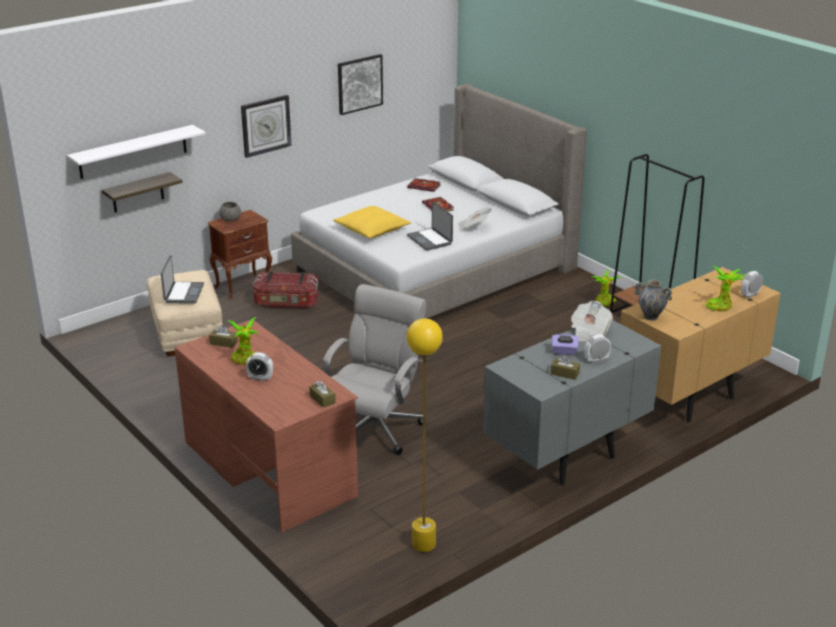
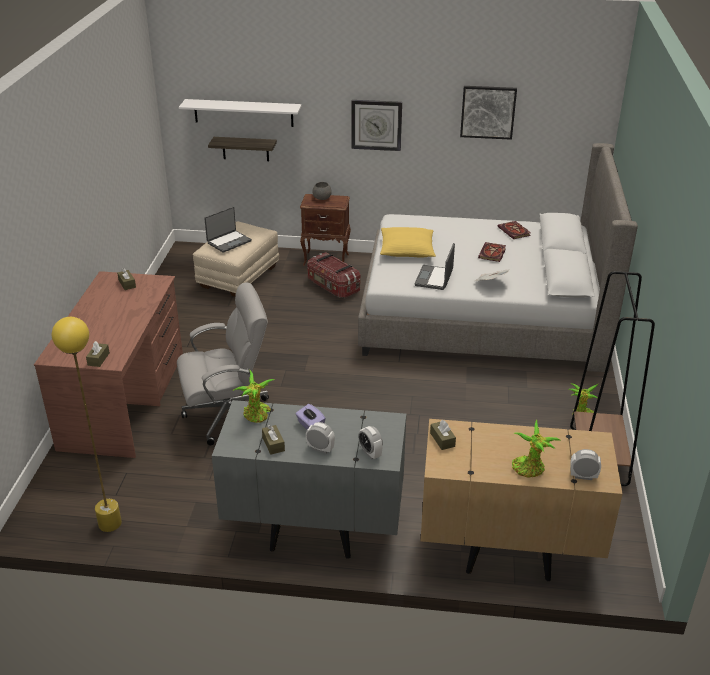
camera: 45 degrees right, 5 degrees up
(245, 360) = (115, 303): potted plant -> potted plant (256, 416)
(260, 378) = (97, 321): alarm clock -> alarm clock (370, 453)
(589, 332) = (363, 421): newspaper -> none
(650, 317) = (442, 440): vase -> brown tissue box

